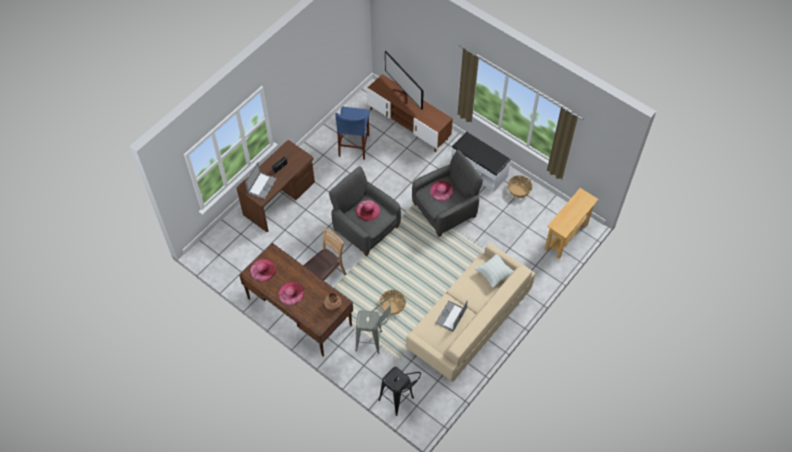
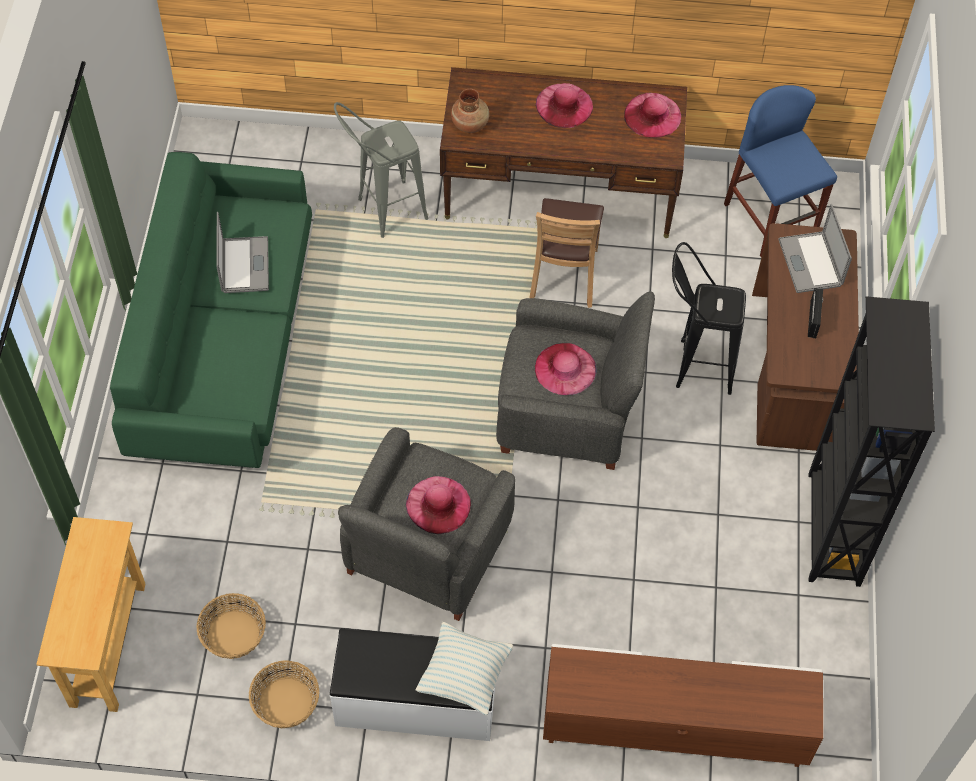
camera: 145 degrees right, 0 degrees up
(315, 147) = (832, 530): none -> black bookcase
(354, 145) = (751, 587): blue stool -> blue stool (770, 220)
(393, 305) = (394, 292): basket -> basket (233, 634)
(400, 402) = (264, 146): black stool -> black stool (693, 365)
(403, 95) = (717, 705): television -> none
(468, 321) = (225, 342): beige sofa -> green sofa
(494, 274) = (206, 394): pillow -> pillow (464, 676)

